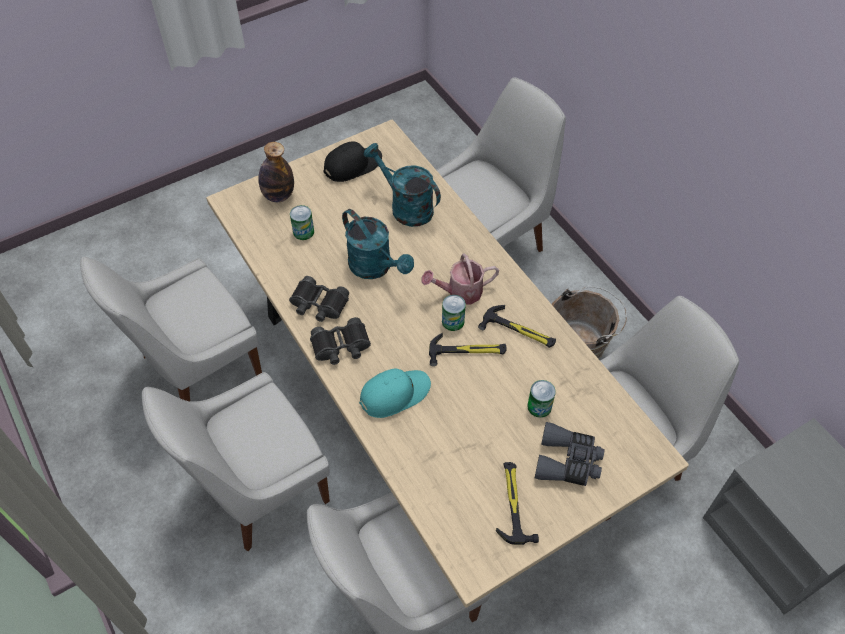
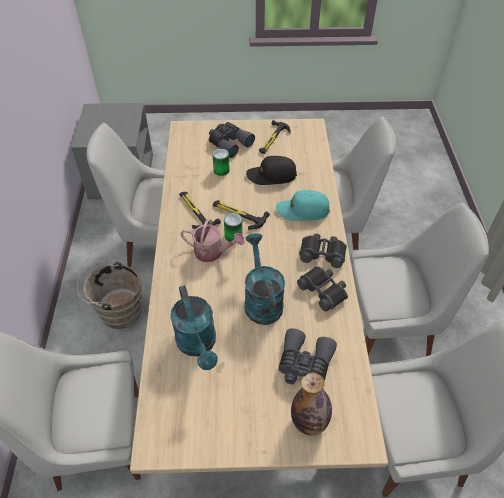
camera: 150 degrees left, 5 degrees down
(303, 232) = (304, 364): can -> grey binoculars
(353, 165) = (214, 421): black cap -> black cap (271, 175)

